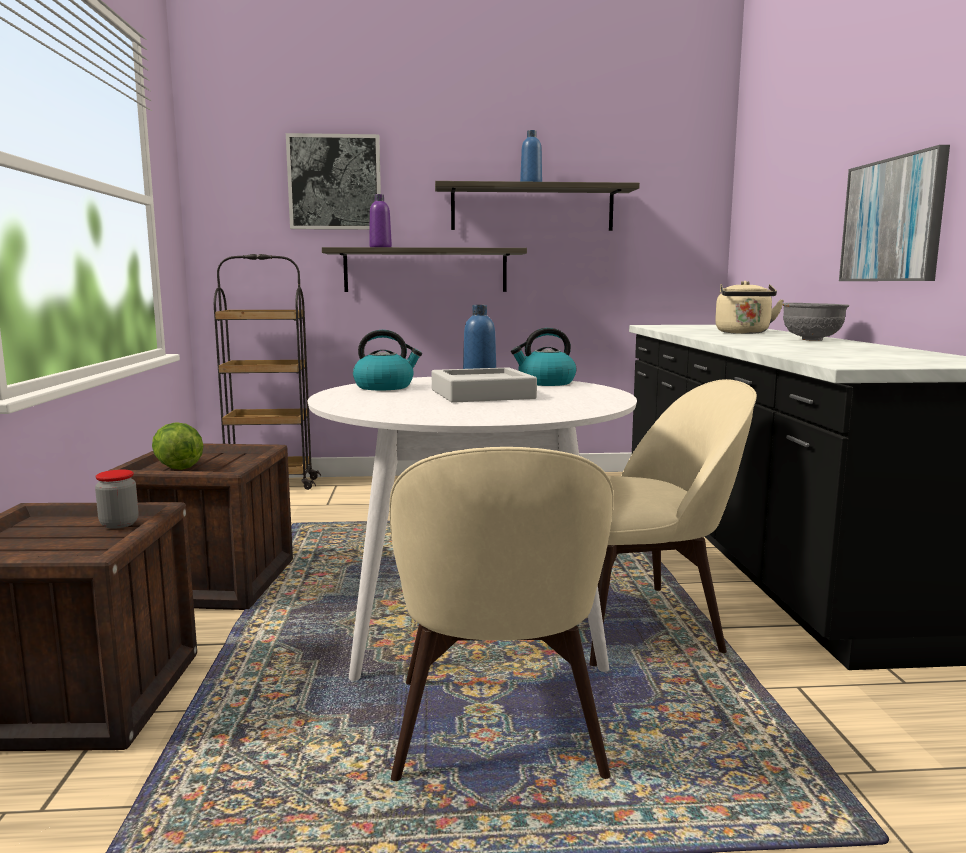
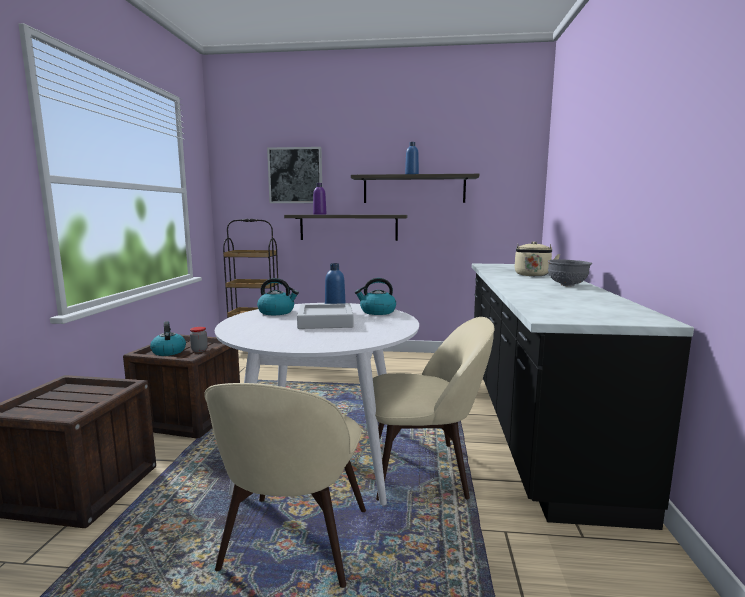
camera: 10 degrees right, 0 degrees up
(119, 524) = (104, 393): jar -> jar (199, 350)
(177, 467) = (168, 351): lettuce -> kettle
(893, 220) = (619, 208): picture -> none

